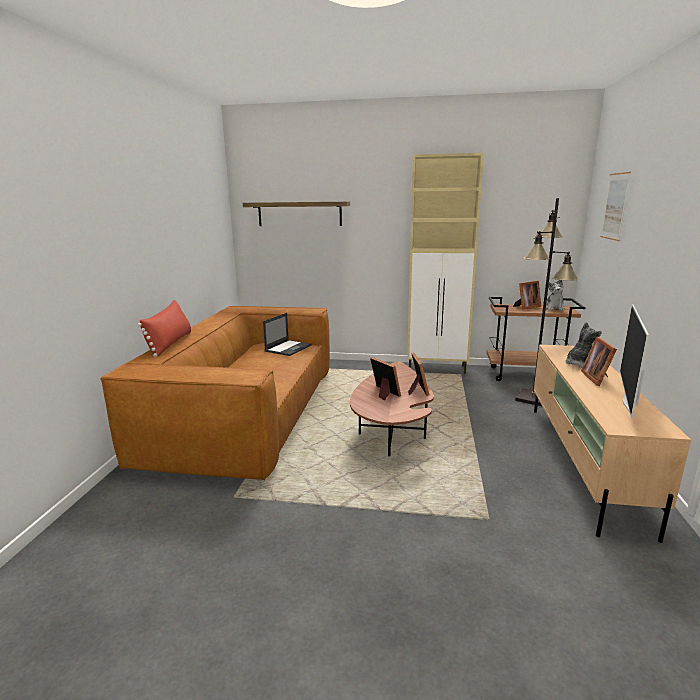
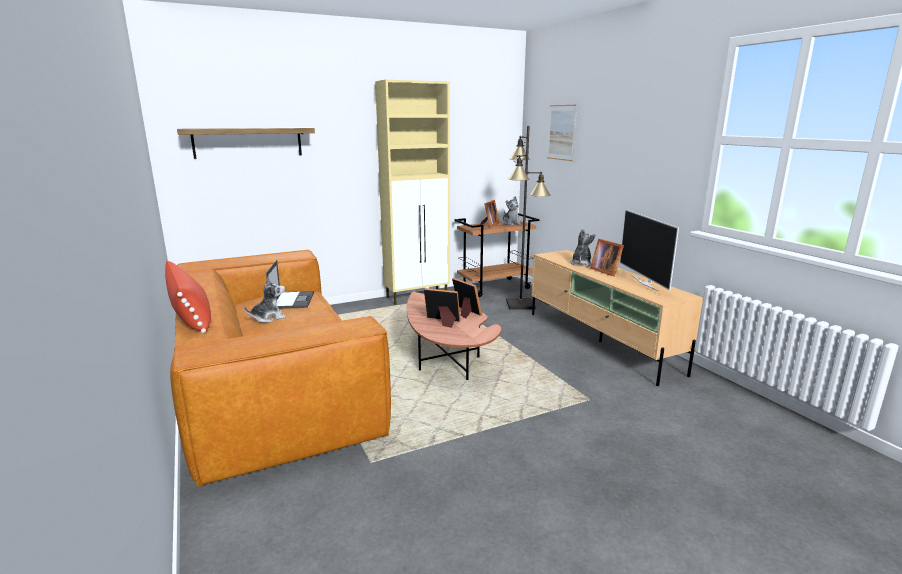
camera: 35 degrees left, 0 degrees up
(255, 358) = (268, 318): none -> plush toy

